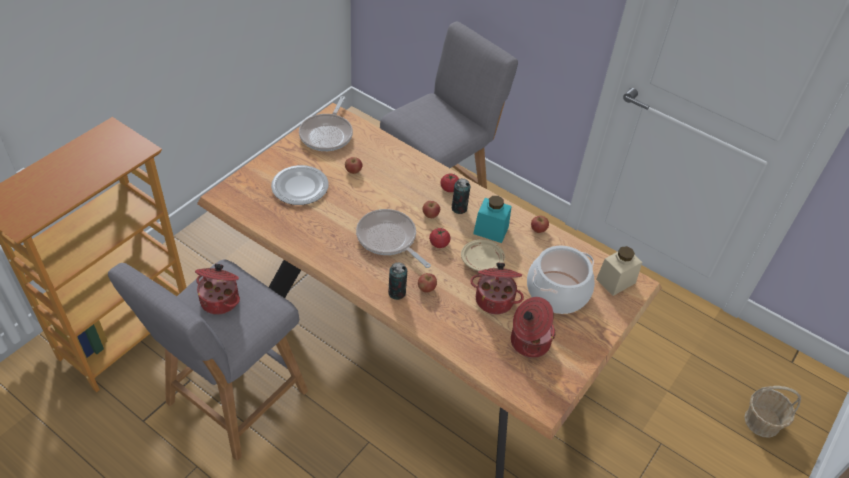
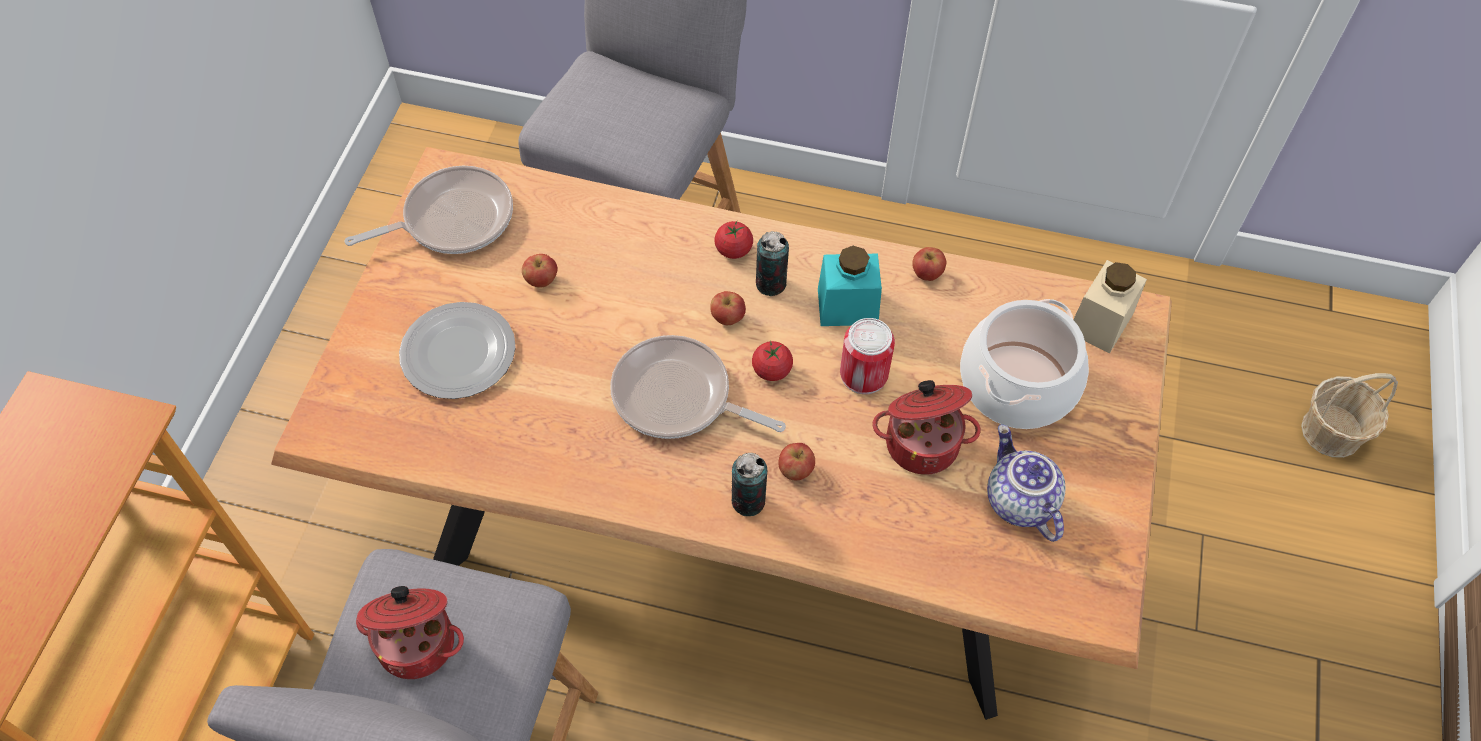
camera: 20 degrees left, 10 degrees up
(327, 134) = (452, 219): frying pan -> frying pan turned 105 degrees counterclockwise
(482, 261) = (863, 374): beige plate -> can
(528, 342) = (1018, 501): cooking pot -> teapot

